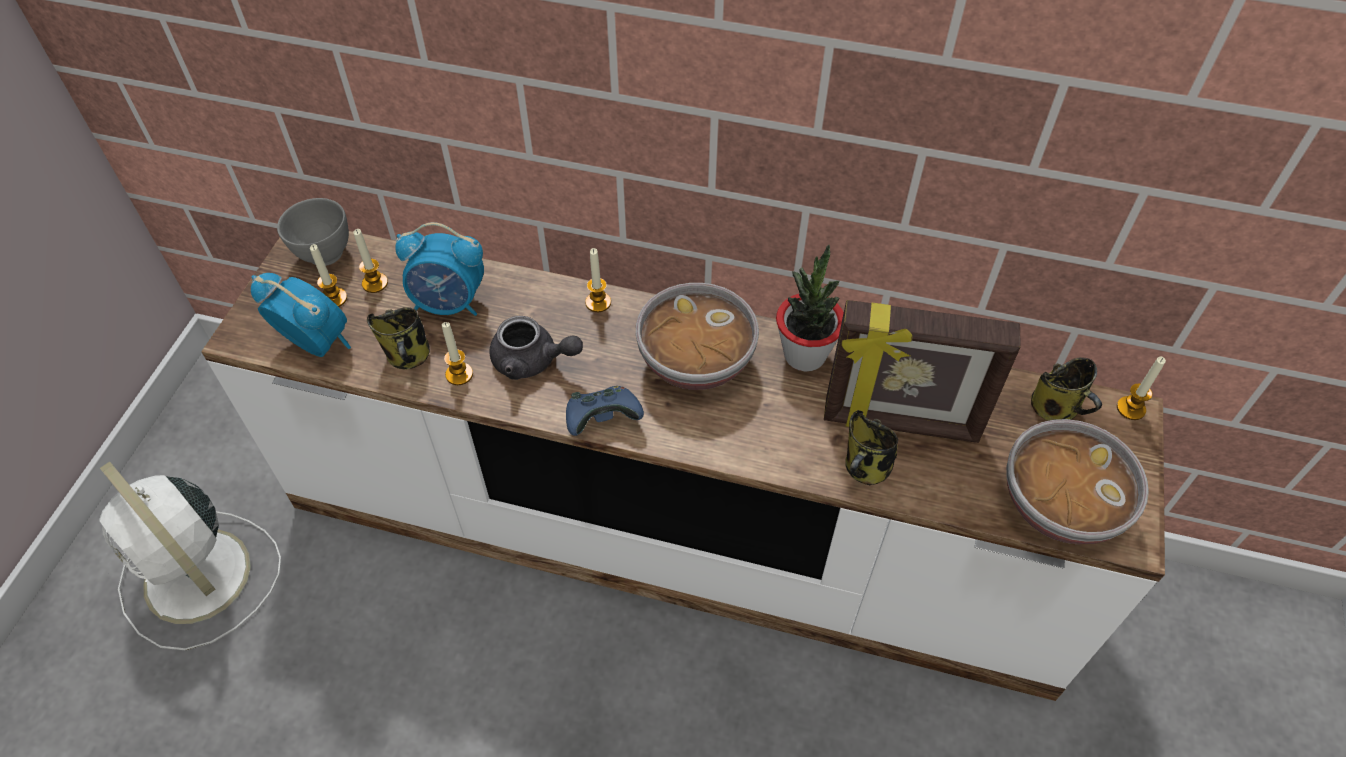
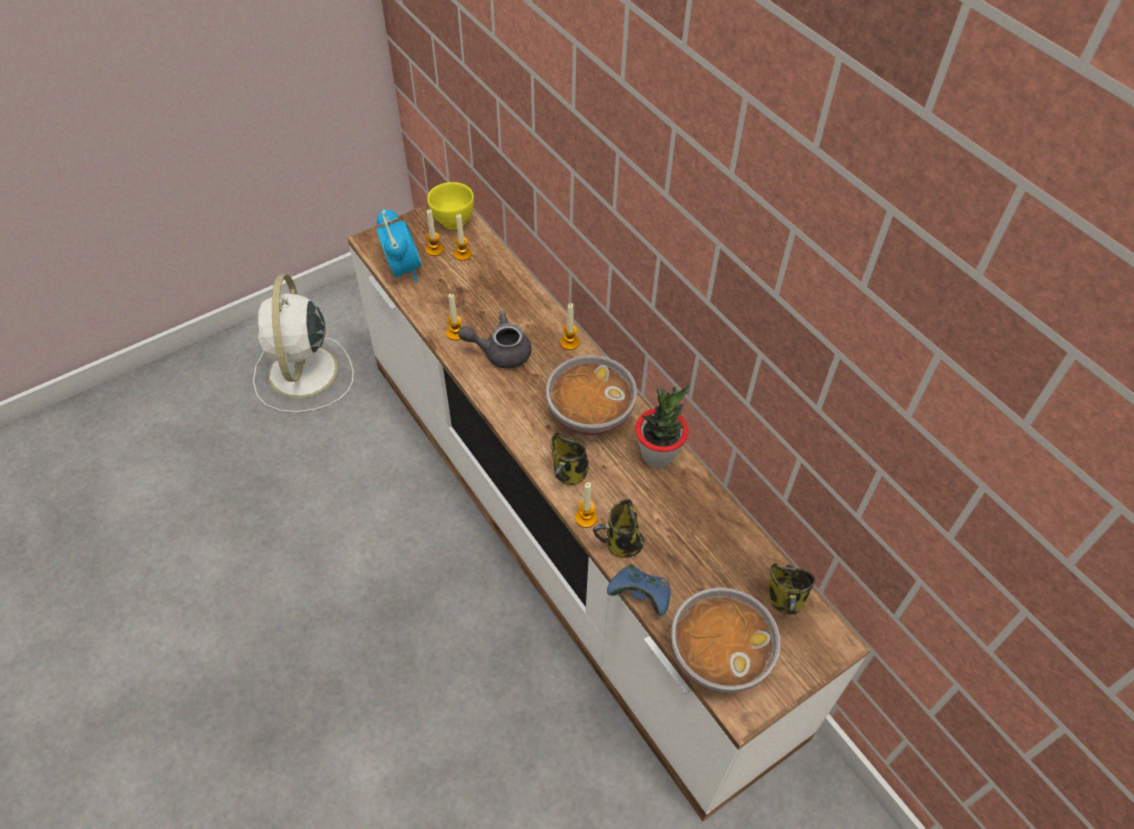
camera: 40 degrees right, 0 degrees up
(324, 254) = (453, 221): grey bowl -> yellow bowl
(409, 357) = (440, 306): mug -> mug (569, 474)
(450, 303) = (489, 290): alarm clock -> none
(532, 361) = (500, 352): grey teapot -> grey teapot turned 120 degrees clockwise
(603, 420) = (504, 410): blue game controller -> blue game controller (640, 596)
(900, 424) = (671, 535): picture frame -> none
(1130, 408) = (838, 638): candle -> candle (586, 518)

